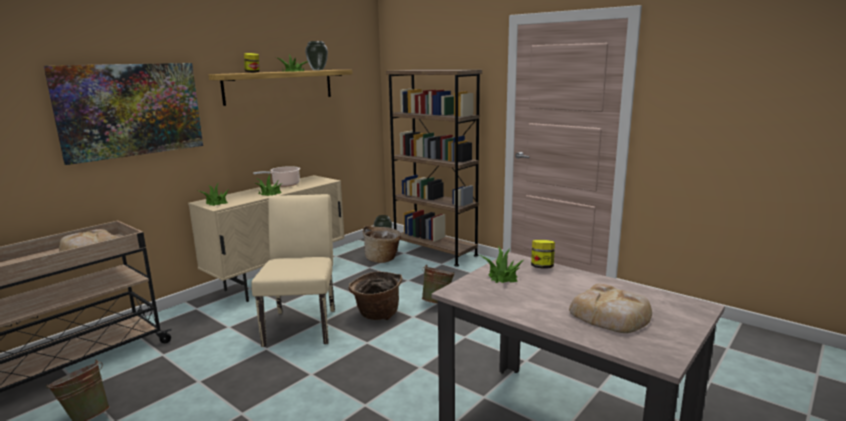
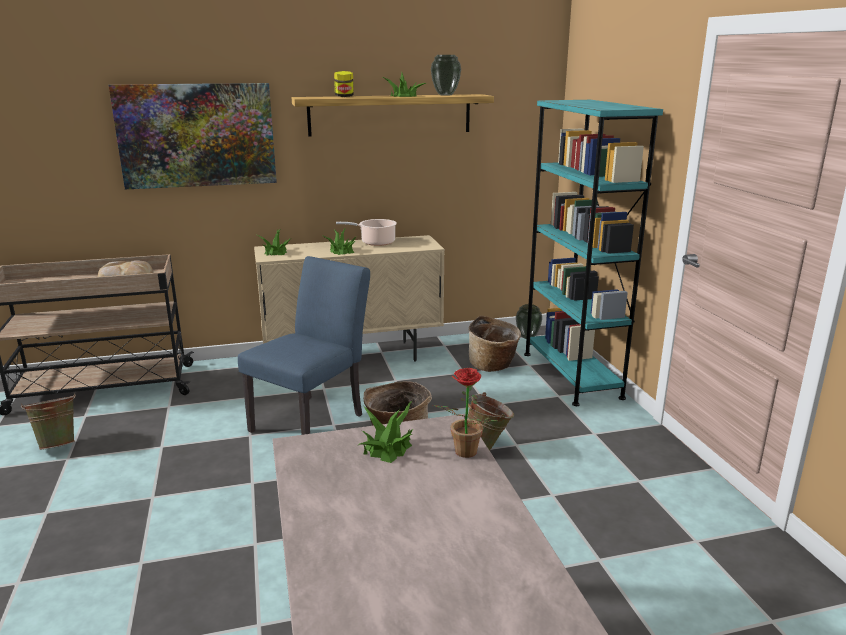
camera: 35 degrees right, 5 degrees up
(303, 323) = (313, 419): beige chair -> blue chair
(435, 251) = (571, 375): brown bookcase -> turquoise bookcase
(542, 267) = (462, 453): jar -> potted plant
(611, 315) = (406, 570): bread -> none

